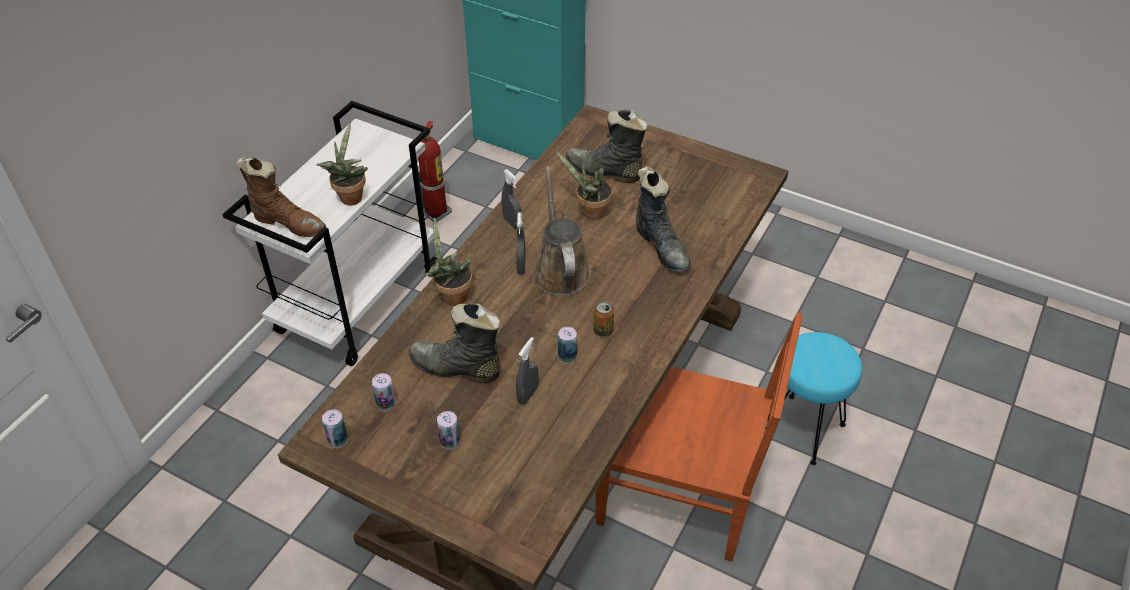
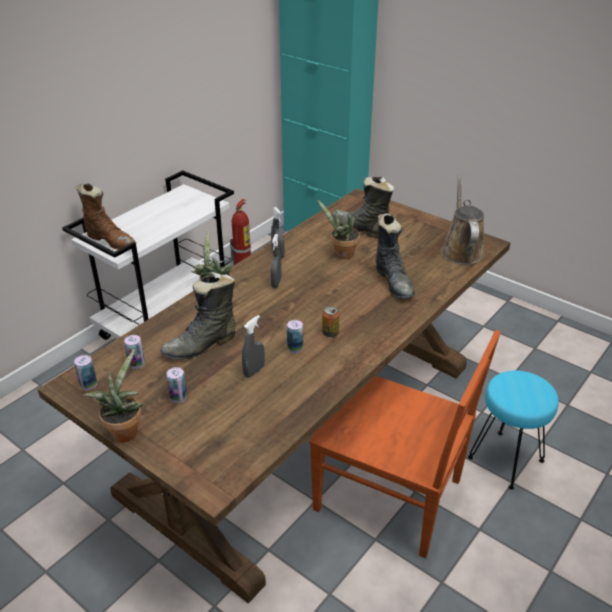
camera: 10 degrees right, 10 degrees down
(350, 196) = (162, 229): potted plant -> potted plant (124, 430)
(456, 368) = (202, 346): black boot -> black boot turned 60 degrees counterclockwise
(560, 270) = (306, 289): brown watering can -> brown watering can (461, 250)

